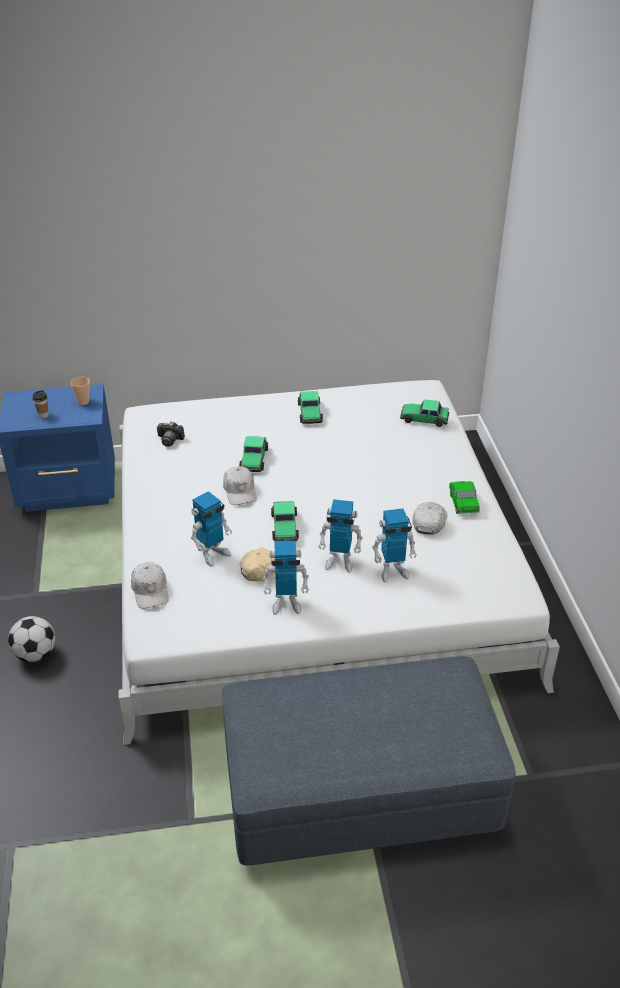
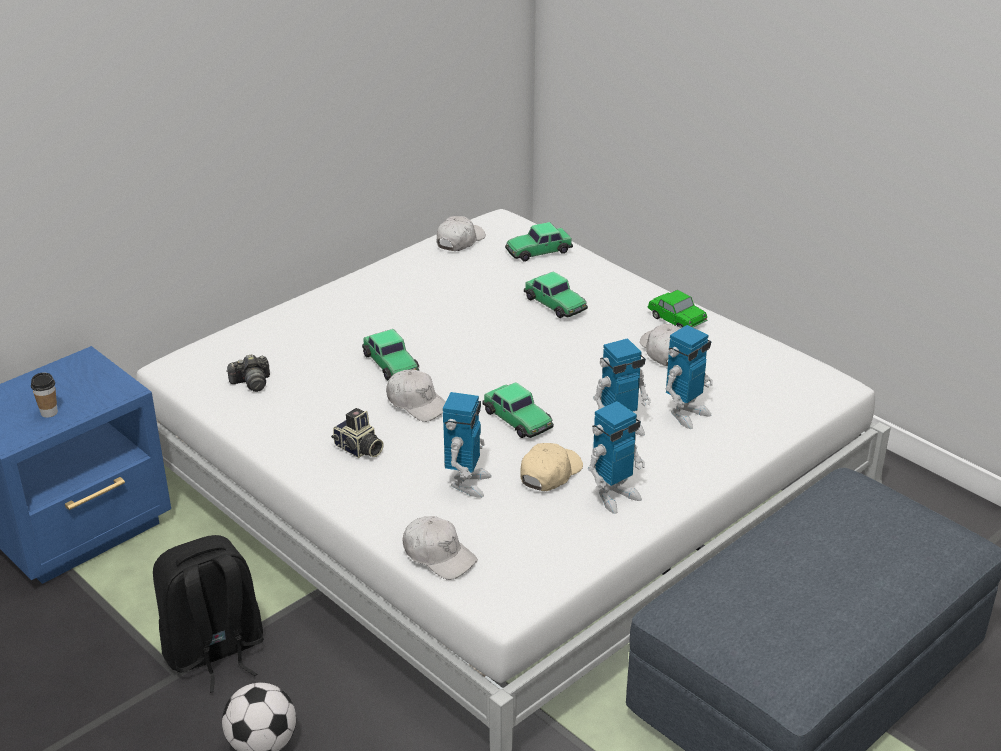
camera: 35 degrees left, 5 degrees down
(63, 590) = (214, 652): none -> black backpack
(83, 402) = (90, 376): cup -> none
(179, 505) = (358, 449): none -> camera
(310, 413) = (398, 290): toy car -> toy car (555, 304)
(382, 393) = (460, 241): none -> white cap

